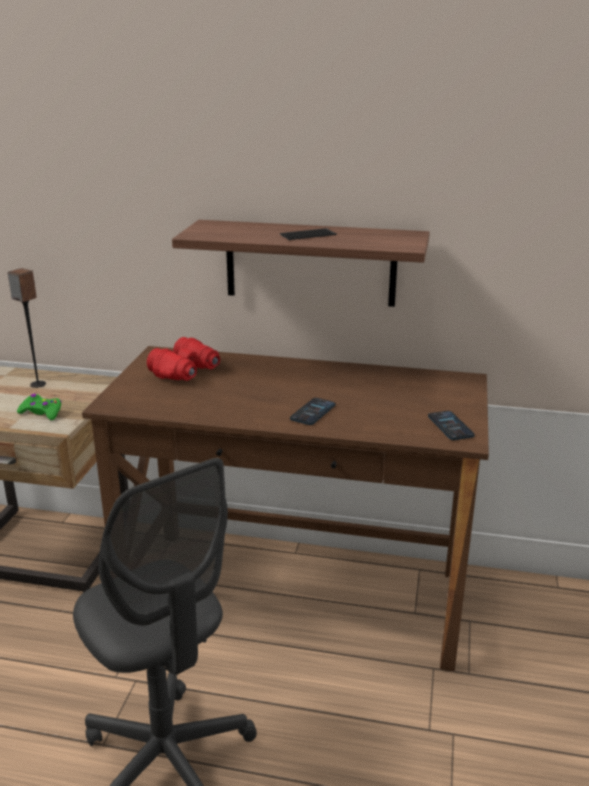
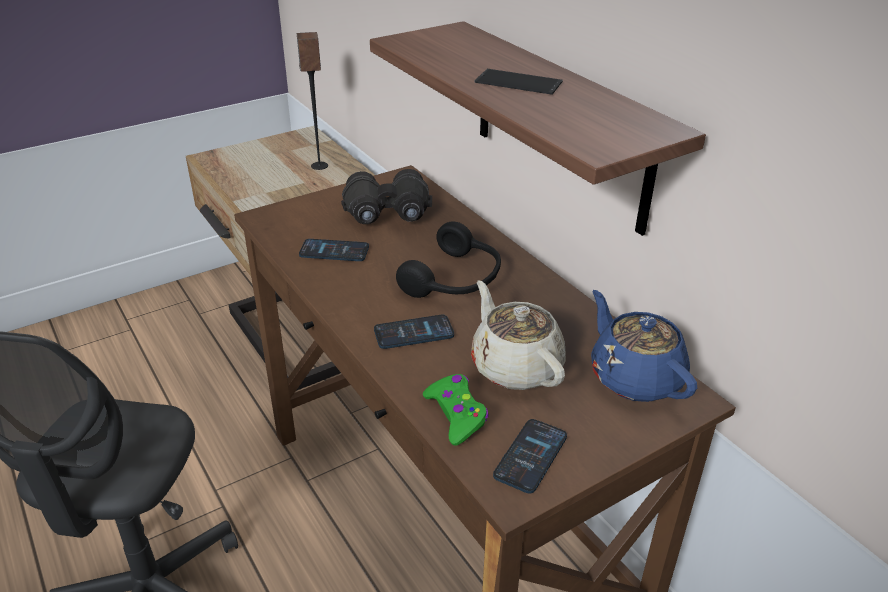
camera: 45 degrees right, 10 degrees up
(42, 412) = (276, 197): green game controller -> green game controller (456, 414)
(187, 372) = (388, 214): red binoculars -> black binoculars
(193, 400) = (334, 251): none -> phone
(288, 383) = (455, 280): none -> black headphones
(383, 401) = (515, 366): none -> beige teapot
(435, 382) = (634, 377): none -> blue teapot

